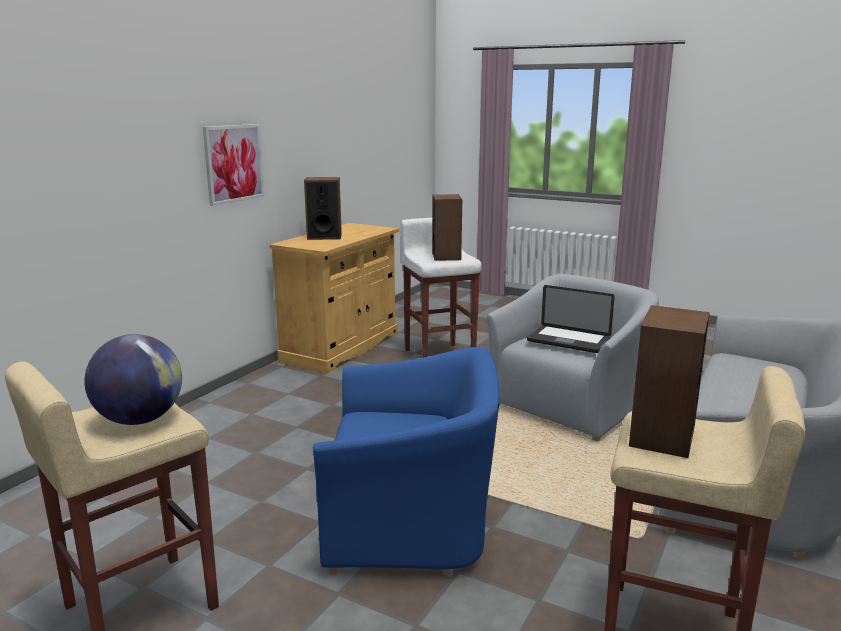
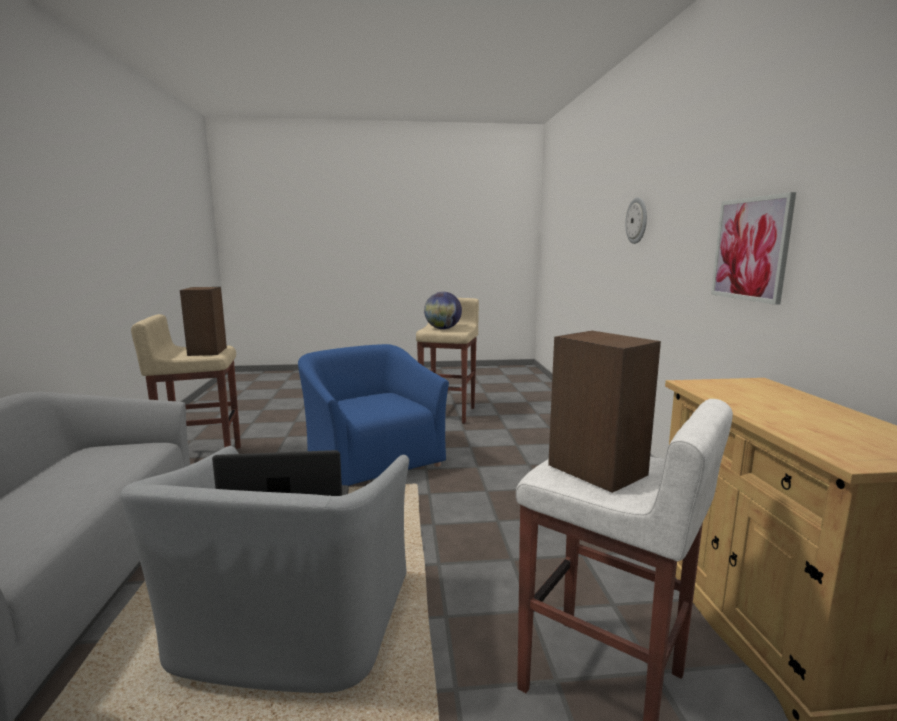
camera: 145 degrees right, 5 degrees down
(53, 146) = (637, 220): none -> wall clock
(324, 237) = (791, 404): speaker -> none
(410, 522) = (372, 461): blue armchair -> blue armchair turned 90 degrees clockwise

